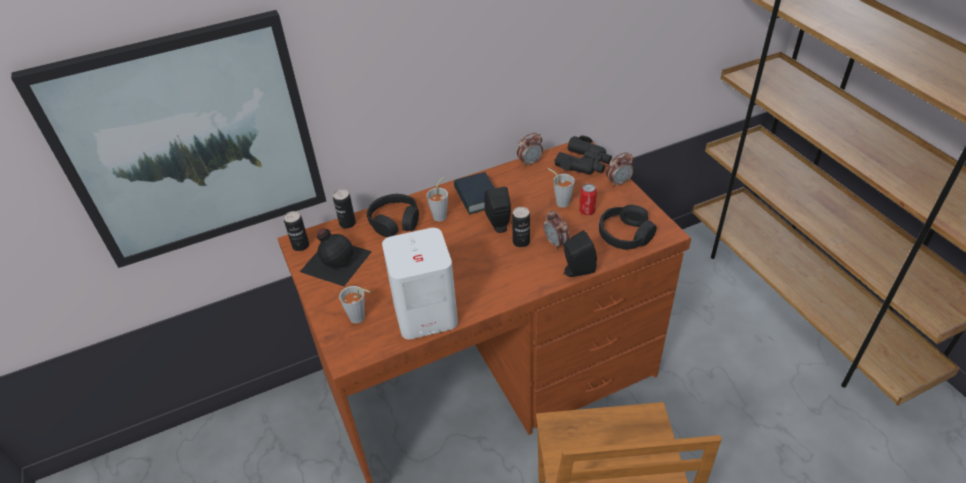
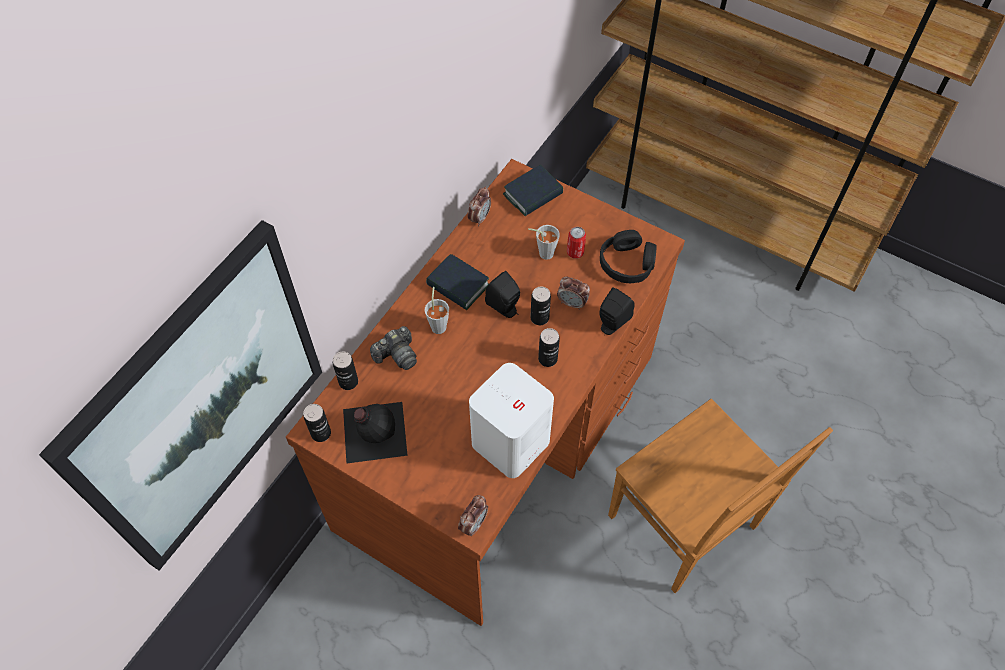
camera: 35 degrees left, 15 degrees up
(360, 318) = (453, 481): grey cup -> none
(394, 221) = (397, 355): black headphones -> camera
(503, 271) = (547, 359): none -> can
(584, 163) = (533, 194): black binoculars -> book
(618, 182) = (581, 204): alarm clock -> alarm clock (473, 524)

